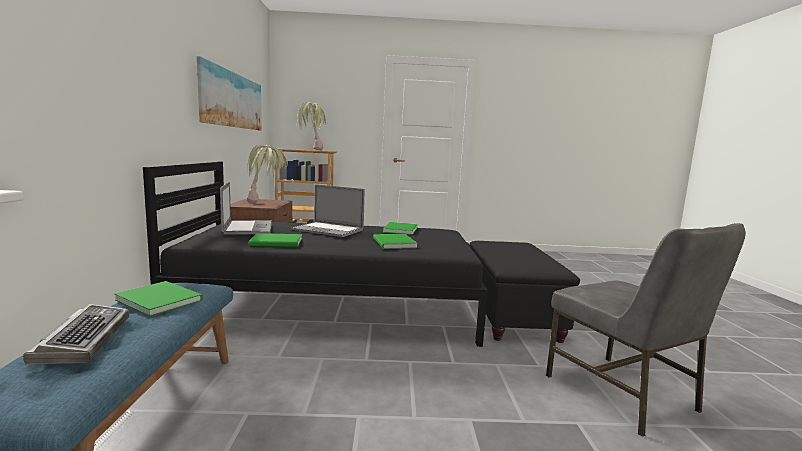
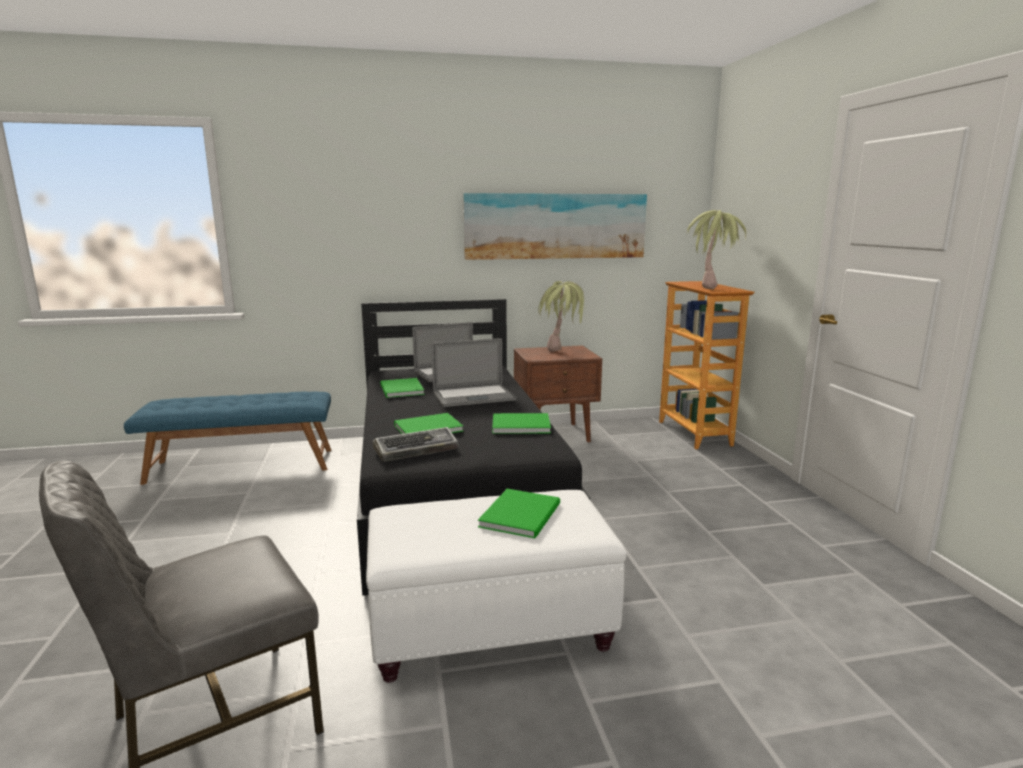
camera: 80 degrees right, 5 degrees up
(84, 340) = (213, 400): keyboard -> keyboard (416, 450)
(160, 299) = (278, 398): green book -> green book (523, 514)
(328, 230) = (474, 396): laptop -> laptop turned 120 degrees counterclockwise
(510, 314) = (492, 627): black ottoman -> white ottoman

